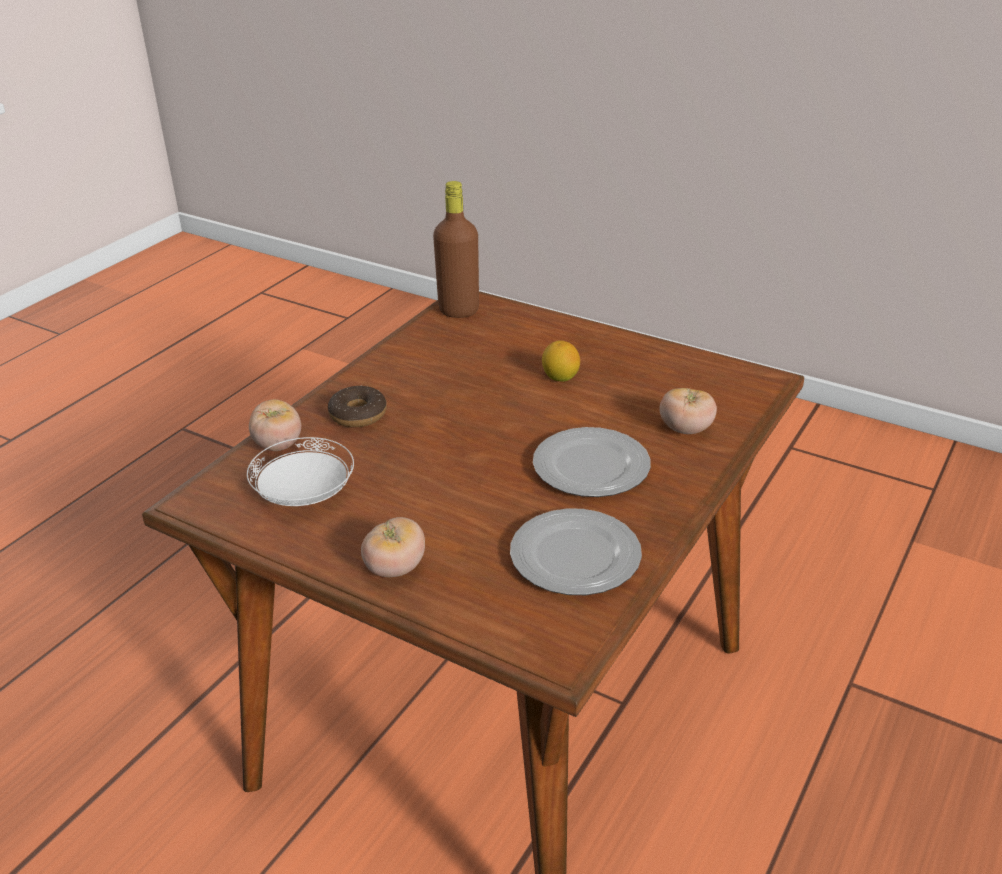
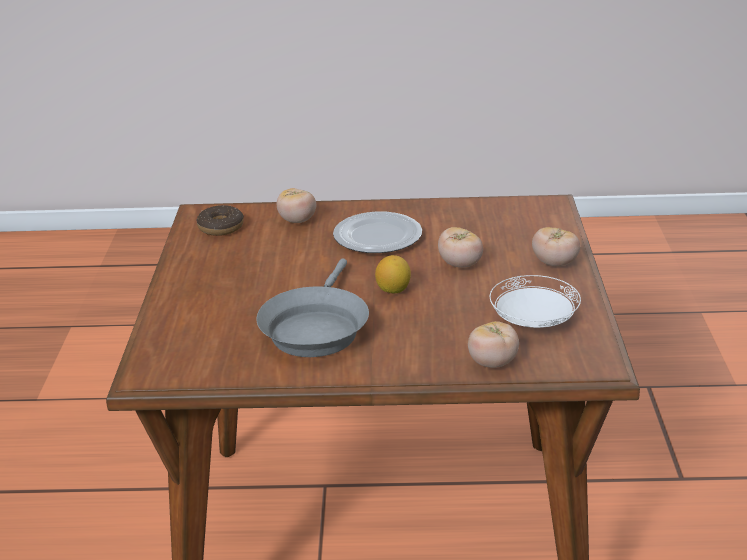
camera: 120 degrees left, 5 degrees down
(358, 414) = (410, 346): donut -> donut (221, 227)
(444, 379) = (315, 328): none -> grey frying pan
(458, 310) = (176, 369): brown bottle -> none
(469, 499) = (460, 264): none -> tomato
(560, 378) = (266, 281): lemon -> lemon (393, 290)
(574, 556) = (472, 219): plate -> none

